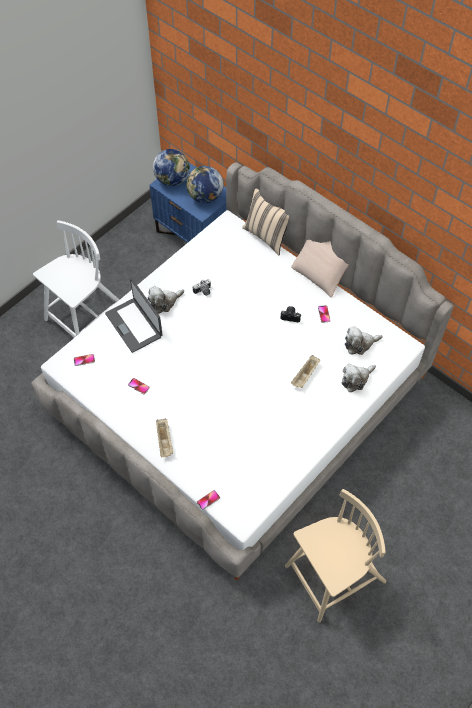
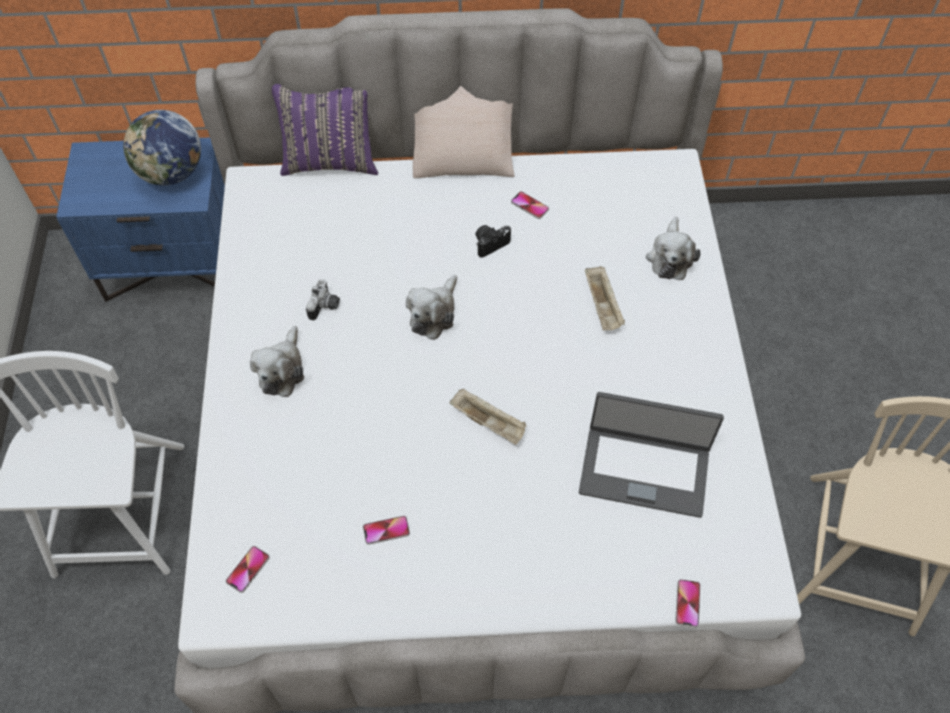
camera: 45 degrees left, 0 degrees up
(134, 325) = (271, 442): laptop -> laptop (644, 470)
(165, 441) = (523, 577): beige tray -> beige tray (489, 423)
(172, 180) = (89, 184): globe -> none
(267, 236) = (330, 161): beige pillow -> purple pillow
(359, 344) = (620, 208): plush toy -> plush toy (434, 314)

